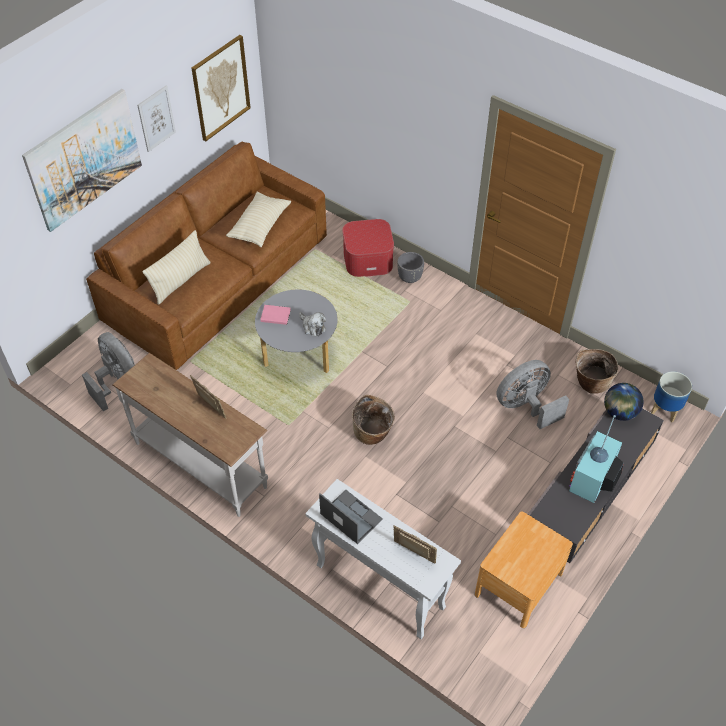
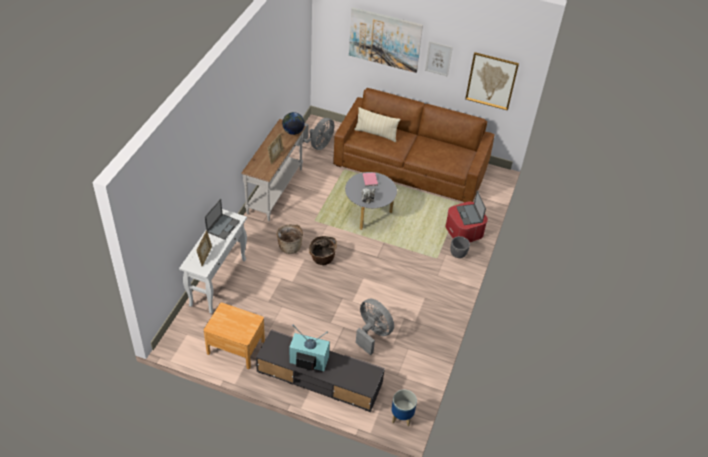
camera: 70 degrees right, 5 degrees down
(260, 226) = (436, 155): beige pillow -> none
(368, 234) = (469, 215): none -> laptop
(591, 382) = (409, 368): basket -> basket (290, 246)
(619, 412) = (369, 370): globe -> globe (293, 132)

